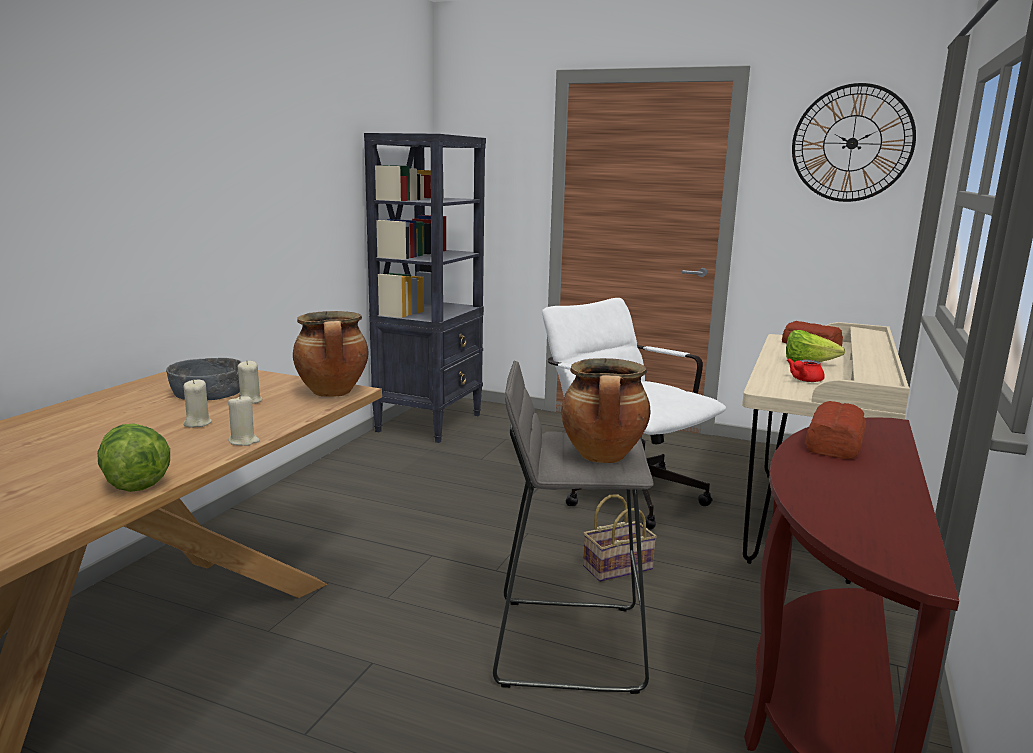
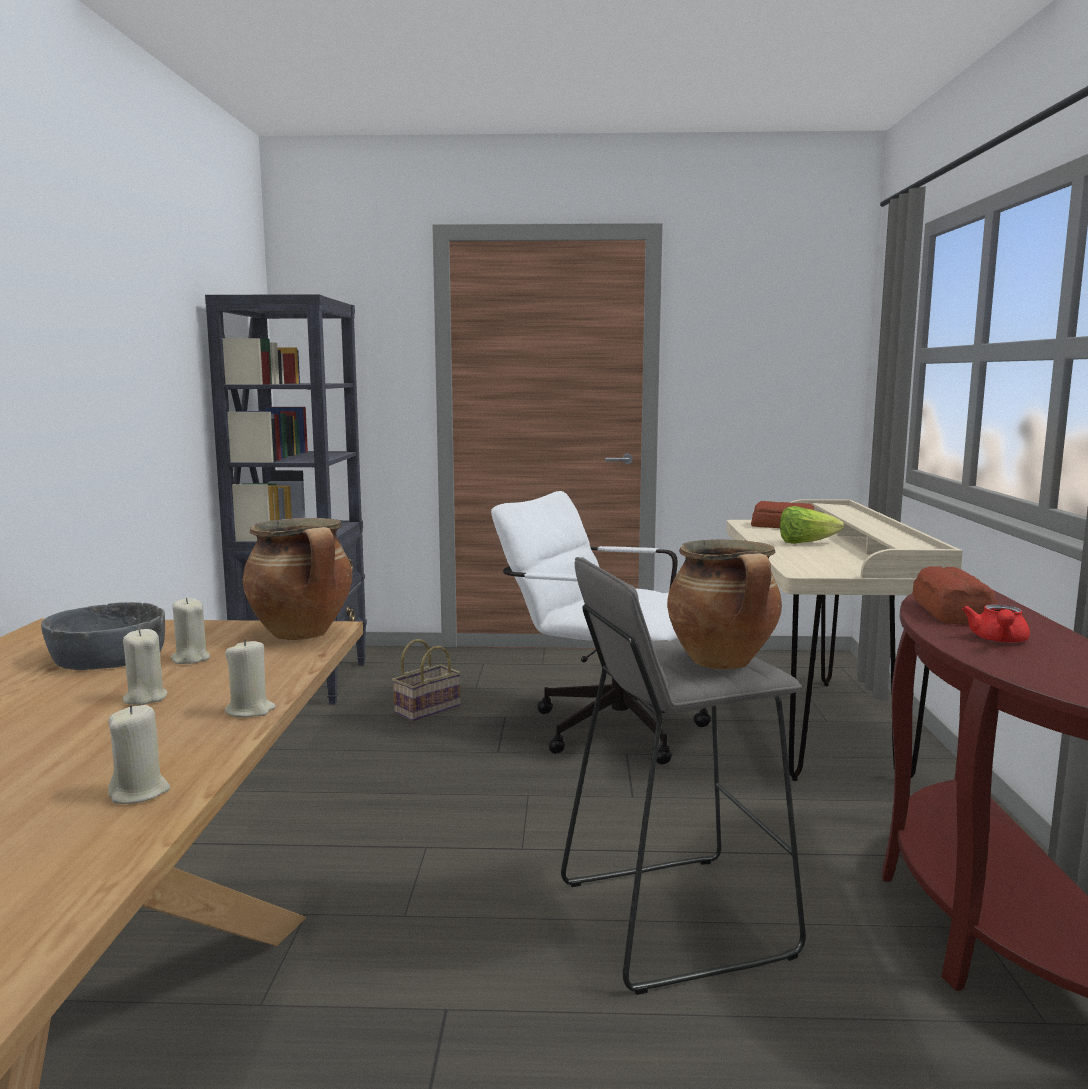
camera: 20 degrees left, 5 degrees down
(133, 481) = (139, 792): lettuce -> beige candle
(618, 567) = (662, 813): basket -> basket (428, 708)
(804, 380) = (825, 559): red teapot -> red teapot (998, 640)
(852, 143) = (777, 307): wall clock -> none

